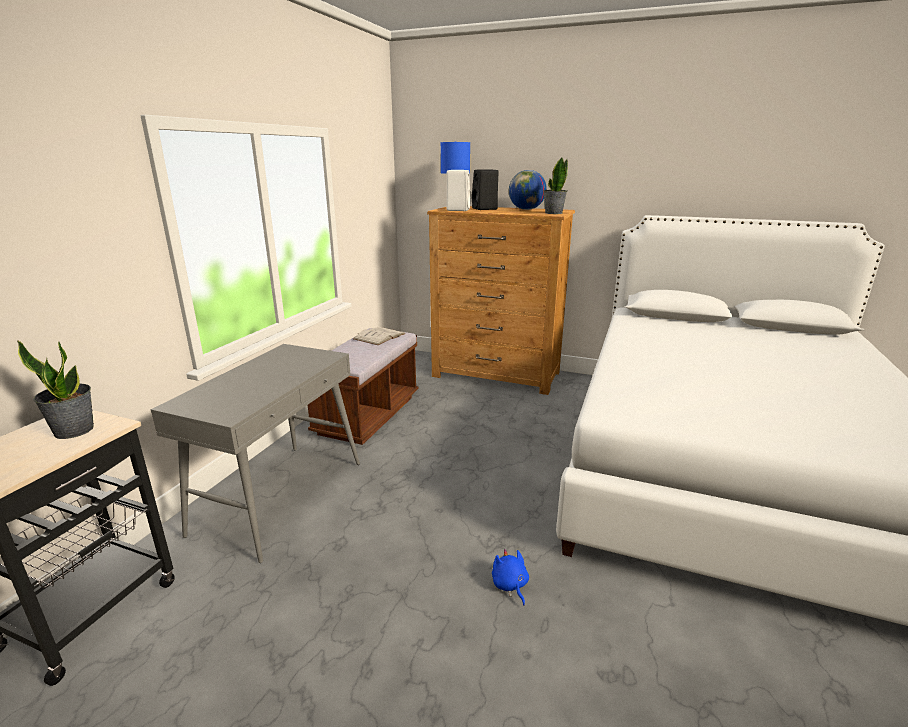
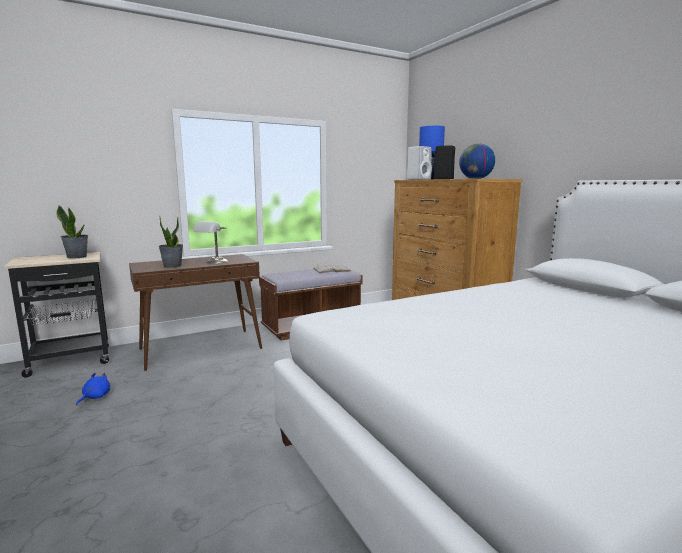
camera: 40 degrees right, 10 degrees down
(280, 496) = (201, 348): grey console table -> brown console table
(292, 370) = (214, 262): none -> white table lamp
(510, 585) = (222, 439): blue plush toy -> blue plush toy (95, 397)
(553, 213) = (482, 178): potted plant -> potted plant (172, 266)

